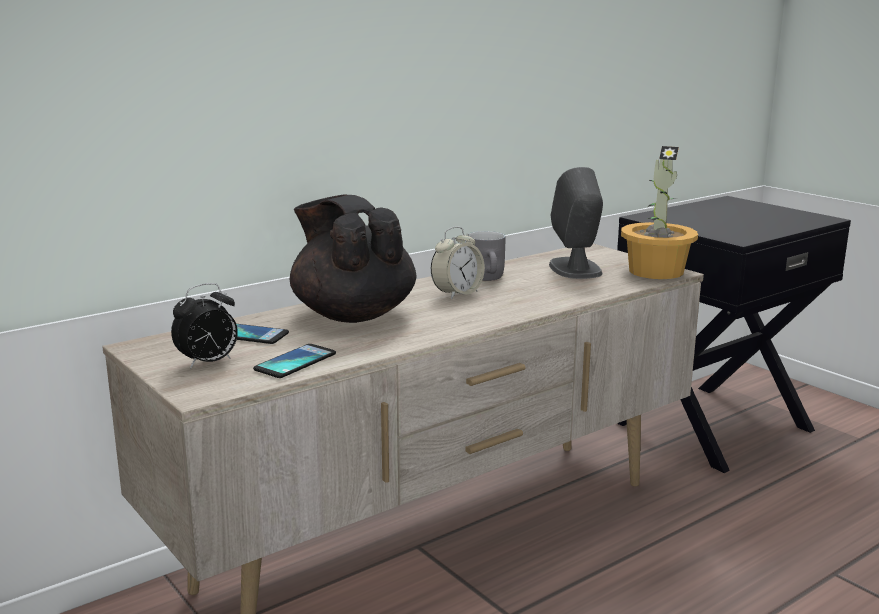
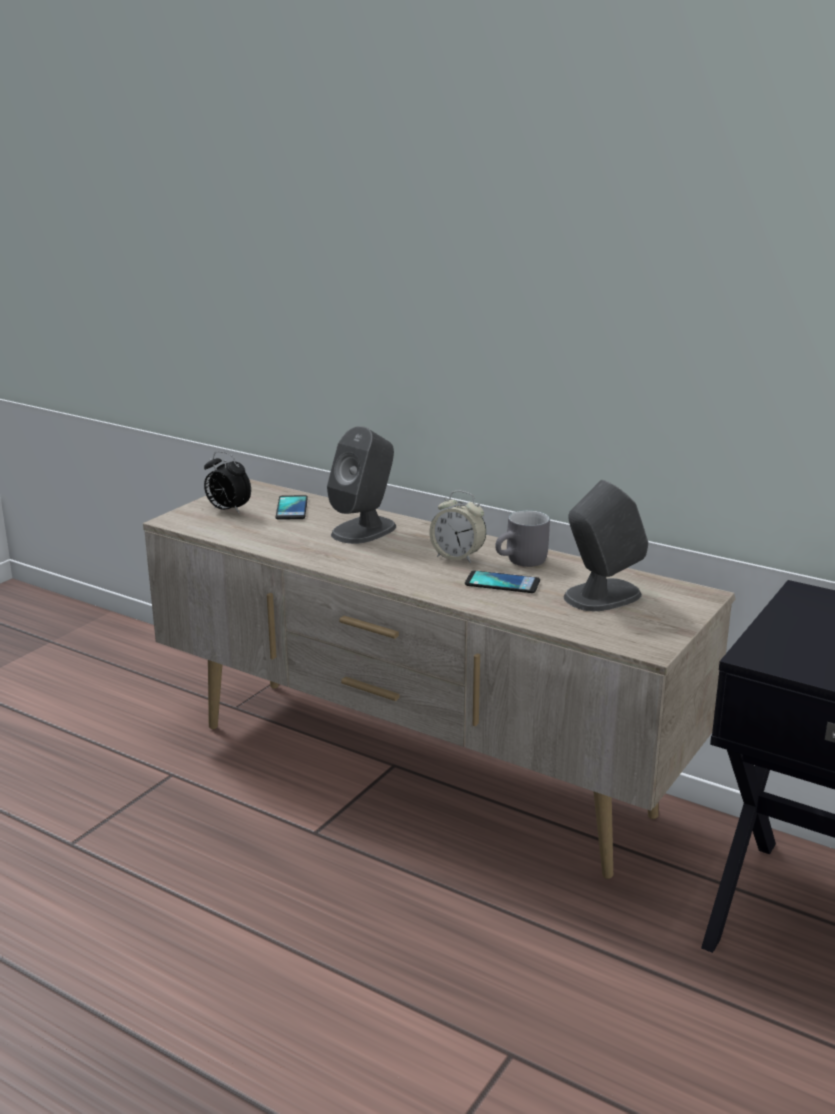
camera: 70 degrees right, 5 degrees up
(295, 362) = (244, 533): phone -> phone (502, 583)
(352, 314) = (364, 530): black teapot -> grey speaker
(656, 271) = (642, 638): potted plant -> none

